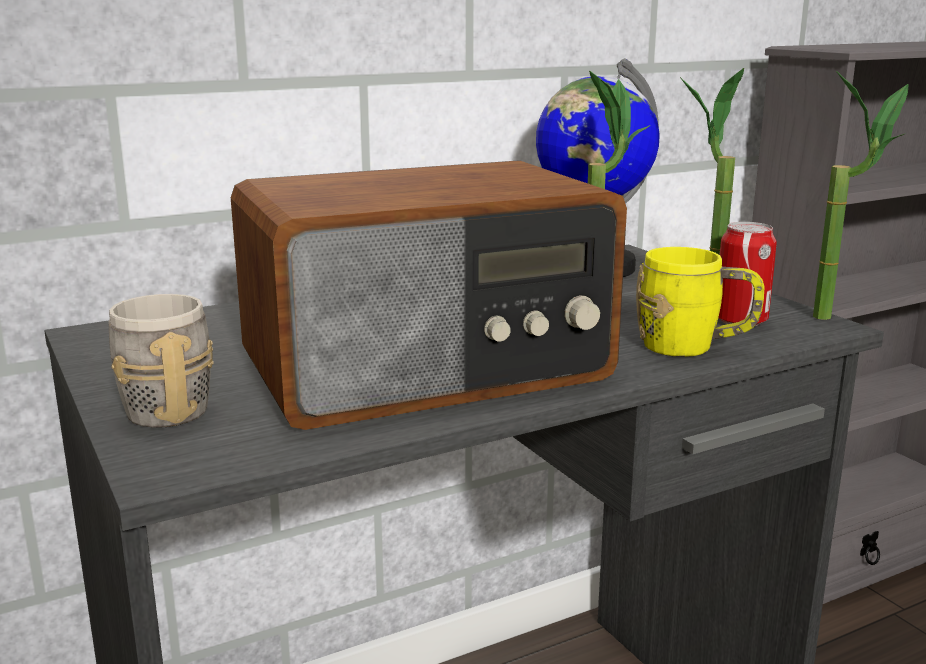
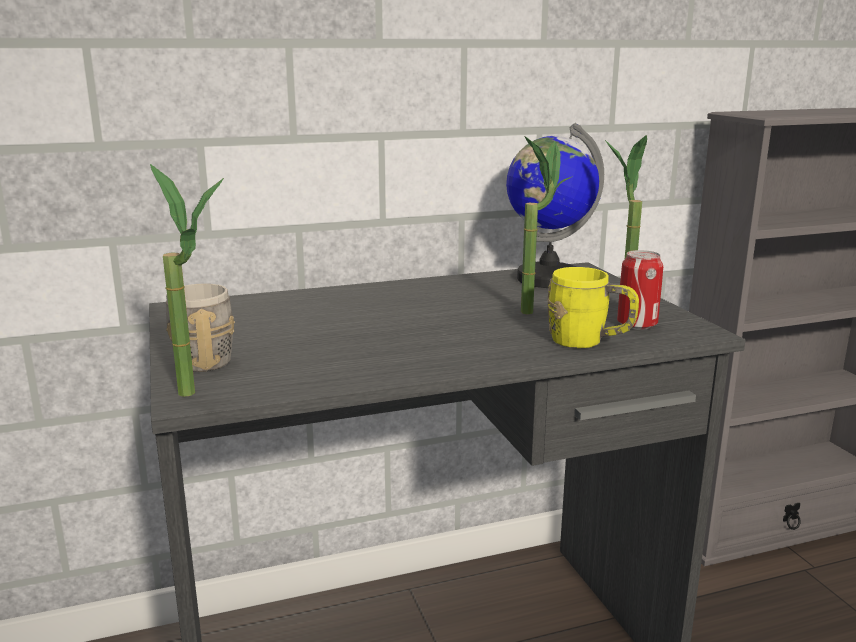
camera: 10 degrees right, 0 degrees up
(430, 370) = (389, 345): radio -> none
(840, 317) = (717, 326): potted plant -> potted plant (202, 394)

